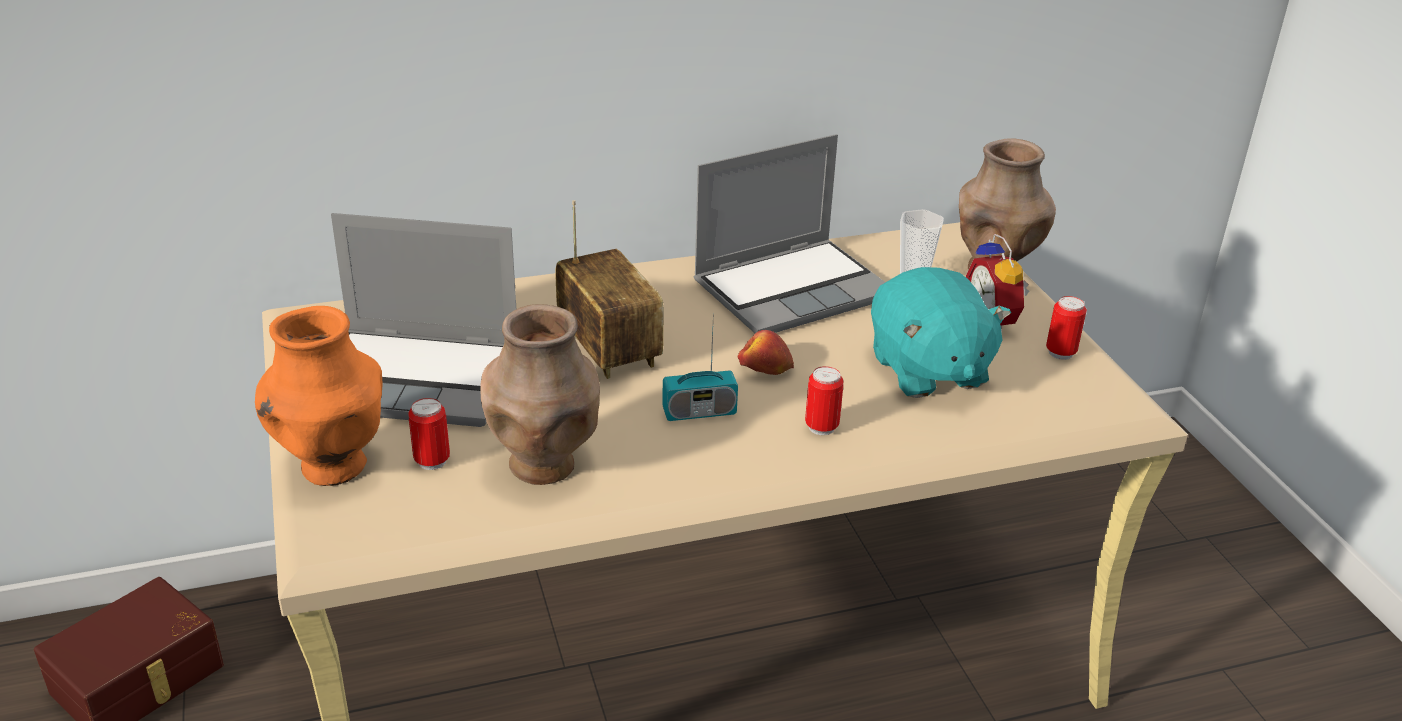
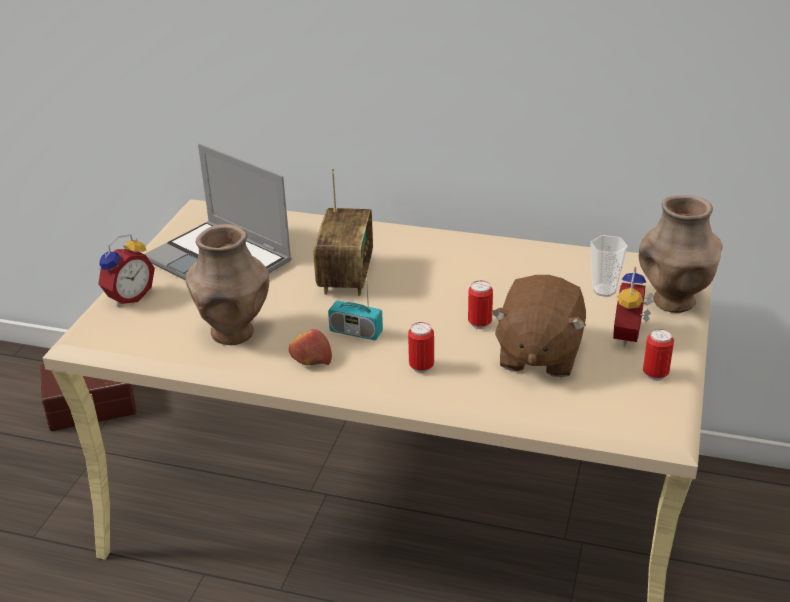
camera: 35 degrees right, 0 degrees up
(333, 467) = (128, 297): orange vase -> alarm clock
(432, 461) = (179, 310): can -> can (479, 323)
(765, 368) = (428, 318): apple -> apple (310, 358)
(793, 289) = (508, 272): laptop -> none
(927, 370) = (538, 354): turquoise plush toy -> brown plush toy

